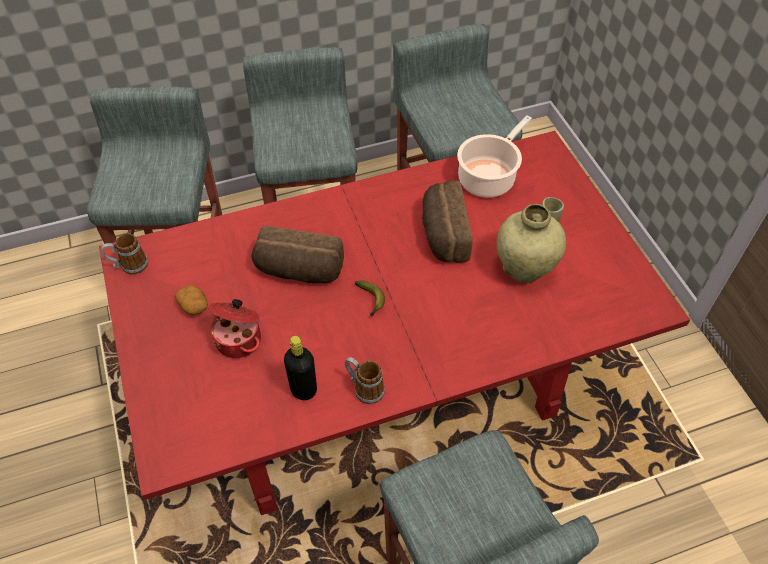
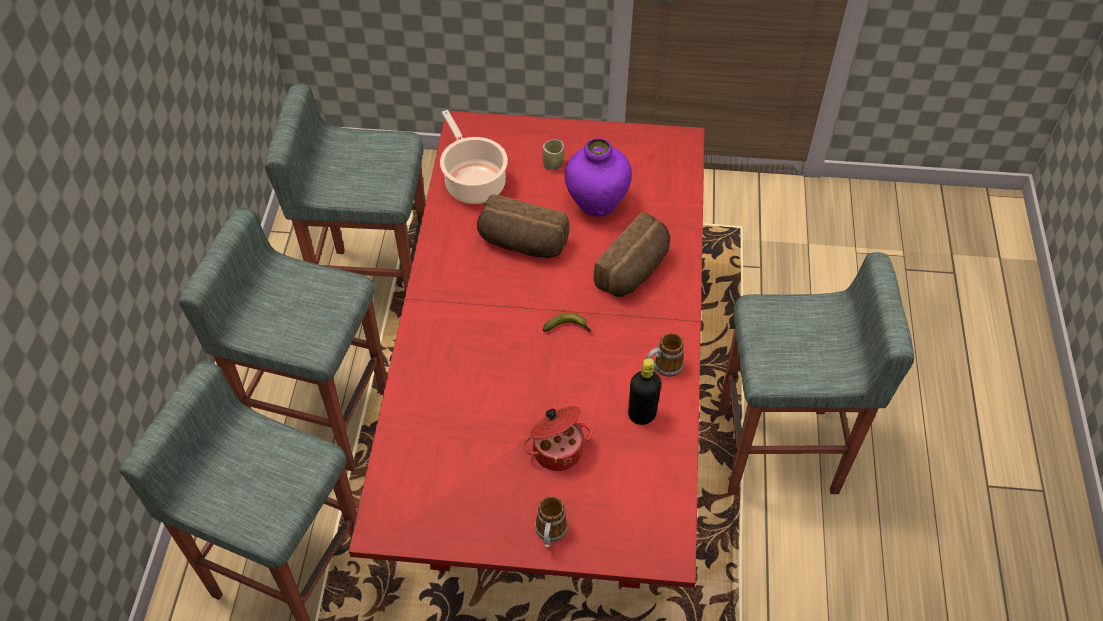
camera: 65 degrees left, 0 degrees up
(129, 266) = (399, 526): mug -> mug (550, 534)
(194, 306) = (492, 478): potato -> none
(299, 271) = (499, 372): bread -> bread (635, 271)
(524, 269) = (596, 204): beige vase -> purple vase

